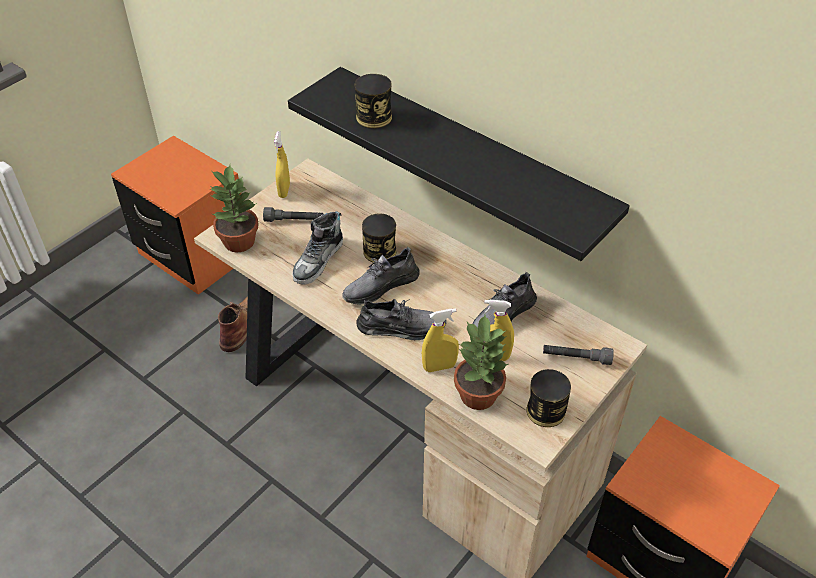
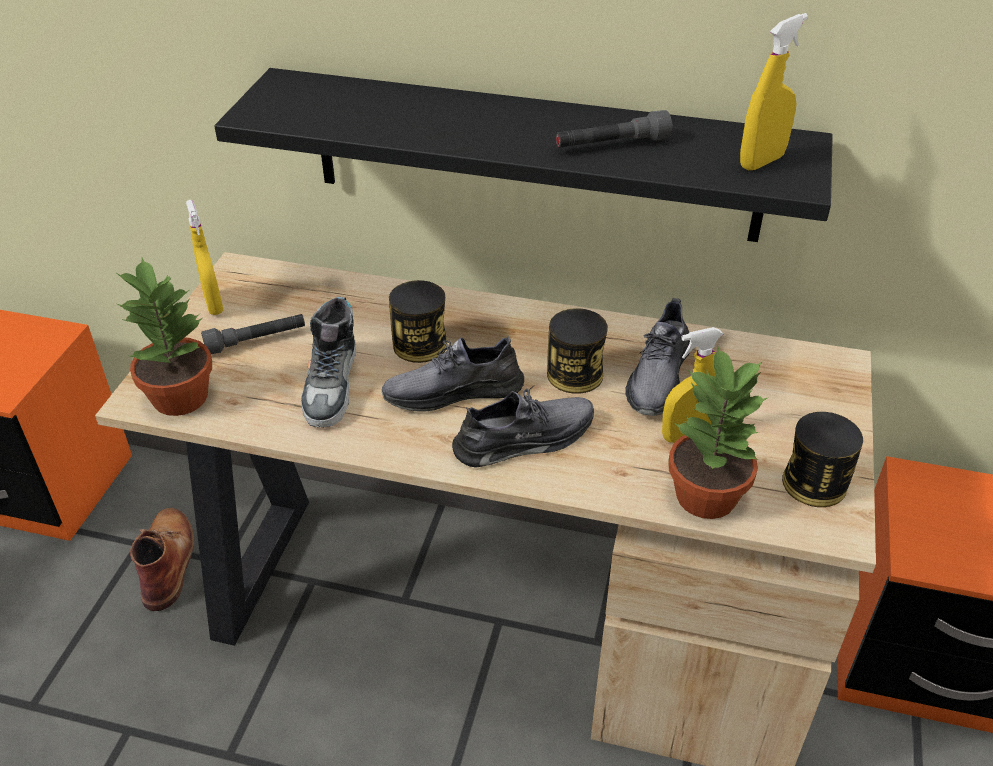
camera: 25 degrees left, 5 degrees down
(374, 117) = (375, 116): can -> can (574, 374)
(380, 286) = (453, 392): grey shoe -> grey shoe turned 45 degrees clockwise
(439, 367) = (621, 476): yellow spray bottle -> yellow spray bottle (761, 162)
(576, 358) = (798, 398): grey flashlight -> grey flashlight (611, 145)

